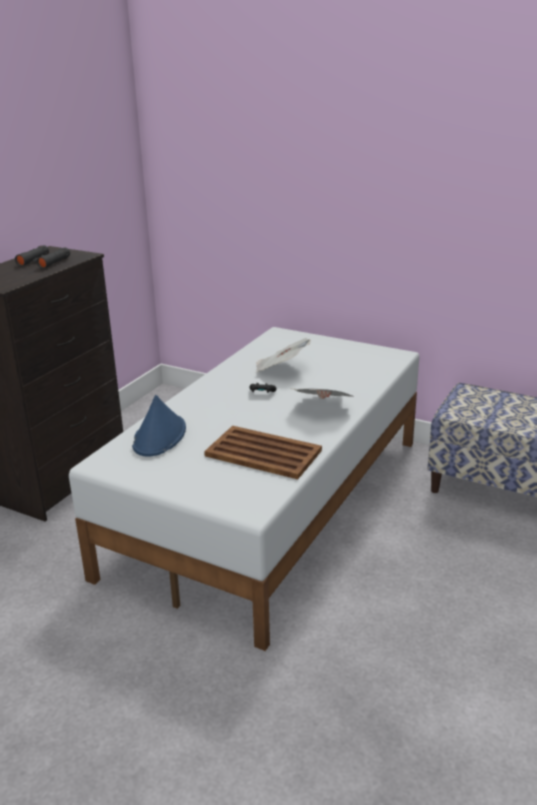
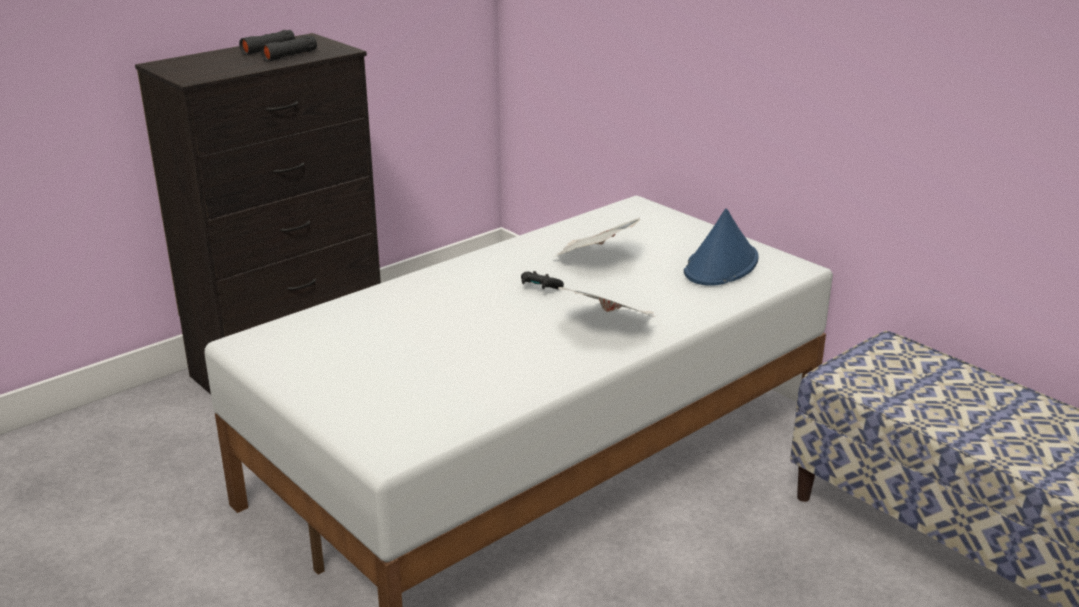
camera: 20 degrees right, 0 degrees up
(159, 436) = (352, 322): blue hat -> blue hat (721, 266)
(264, 453) = (471, 376): brown tray -> none

